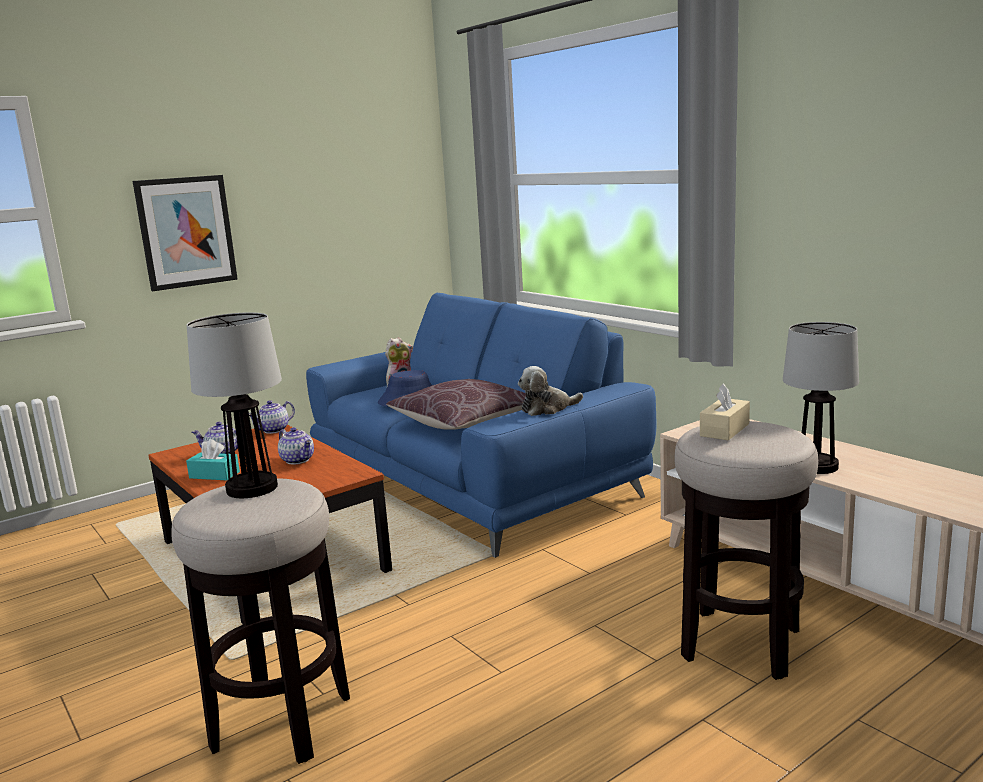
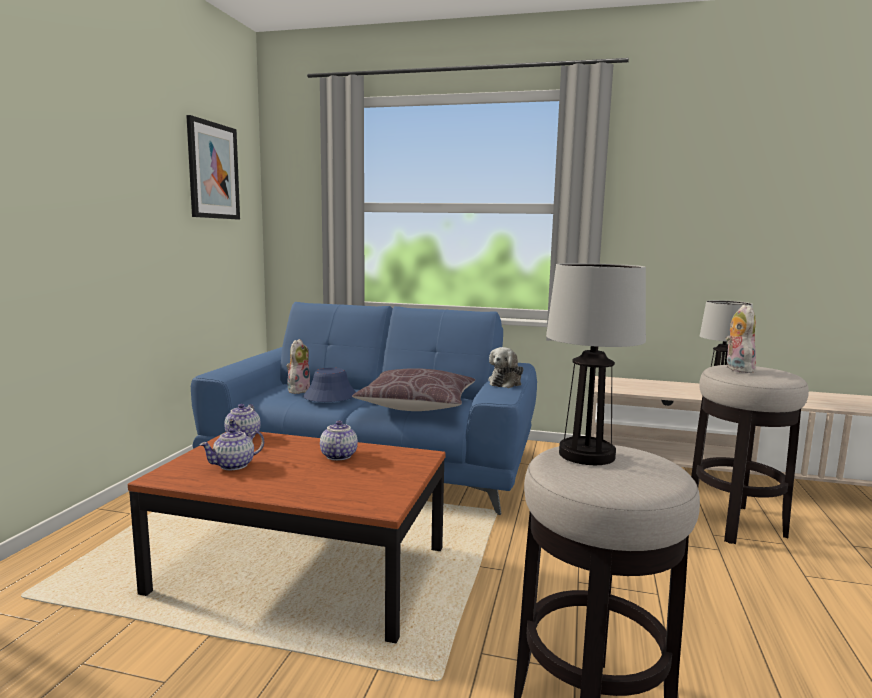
camera: 40 degrees left, 5 degrees down
(186, 232) = (69, 221): picture -> picture (213, 171)
(214, 475) = (275, 485): turquoise tissue box -> none
(298, 460) = (337, 456): teapot -> teapot turned 105 degrees counterclockwise
(724, 430) = (736, 369): beige tissue box -> plush toy

